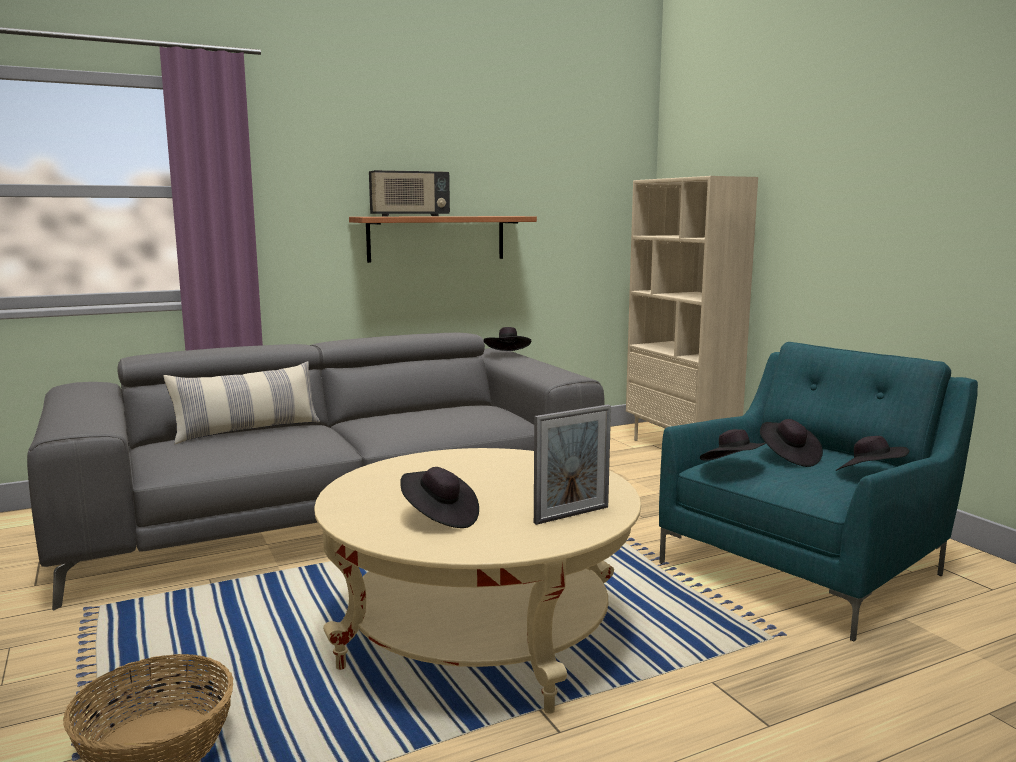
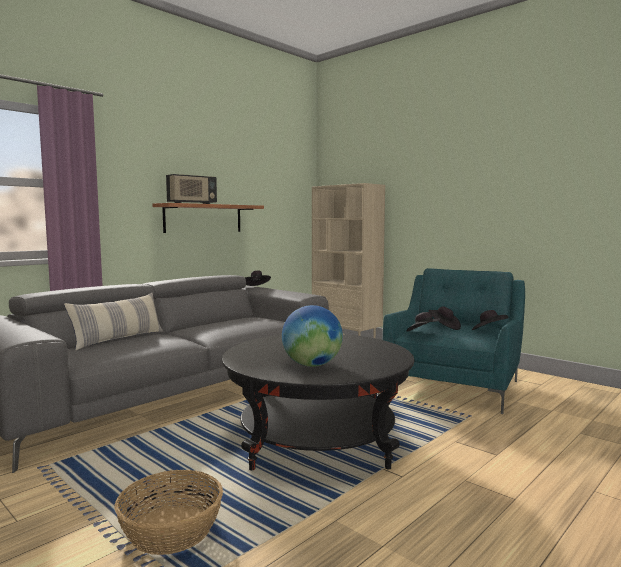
camera: 20 degrees left, 5 degrees down
(439, 517) = (312, 365): black hat -> globe
(480, 632) = (317, 439): beige coffee table -> black coffee table
(571, 515) = (380, 357): picture frame -> none

